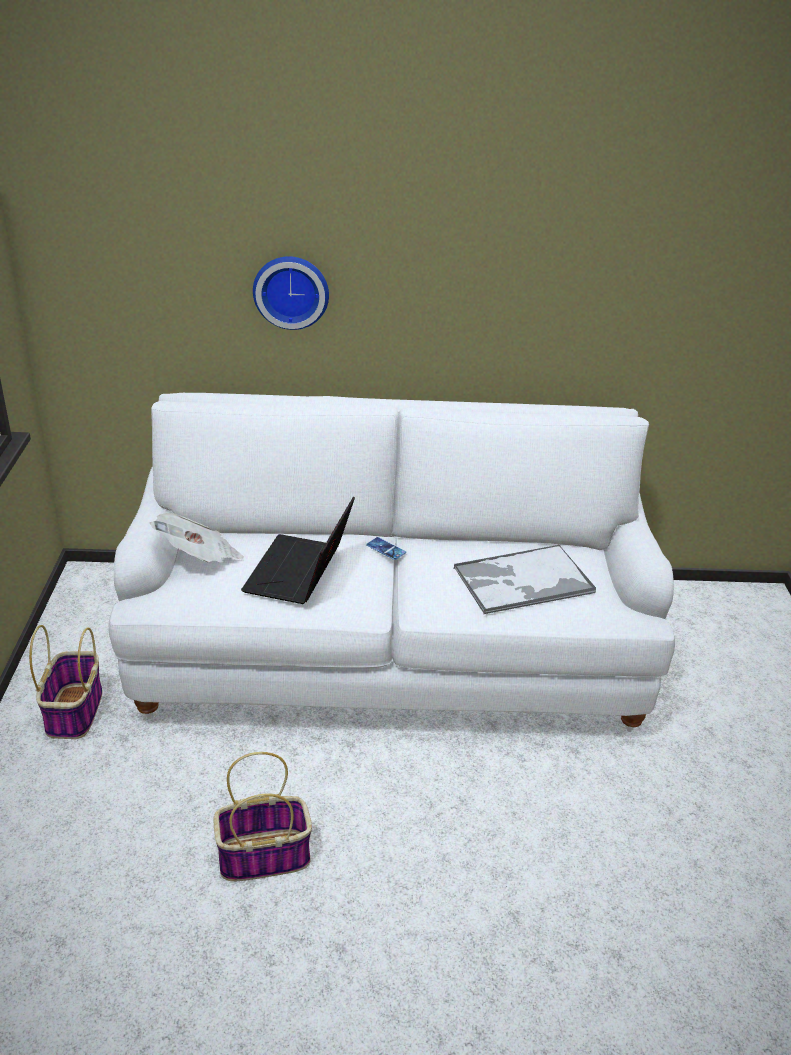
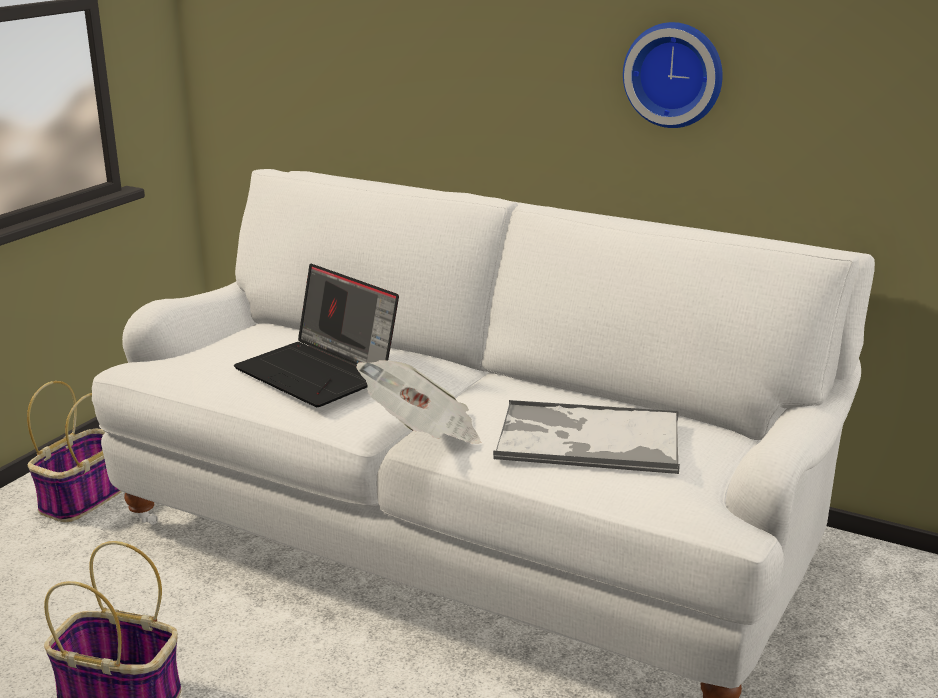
camera: 30 degrees right, 10 degrees down
(199, 558) = (232, 339): newspaper -> newspaper (422, 432)
(291, 291) = (434, 54): wall clock -> wall clock (675, 74)
(300, 573) = (319, 372): laptop -> laptop turned 90 degrees counterclockwise
(386, 549) = (452, 375): phone -> none

